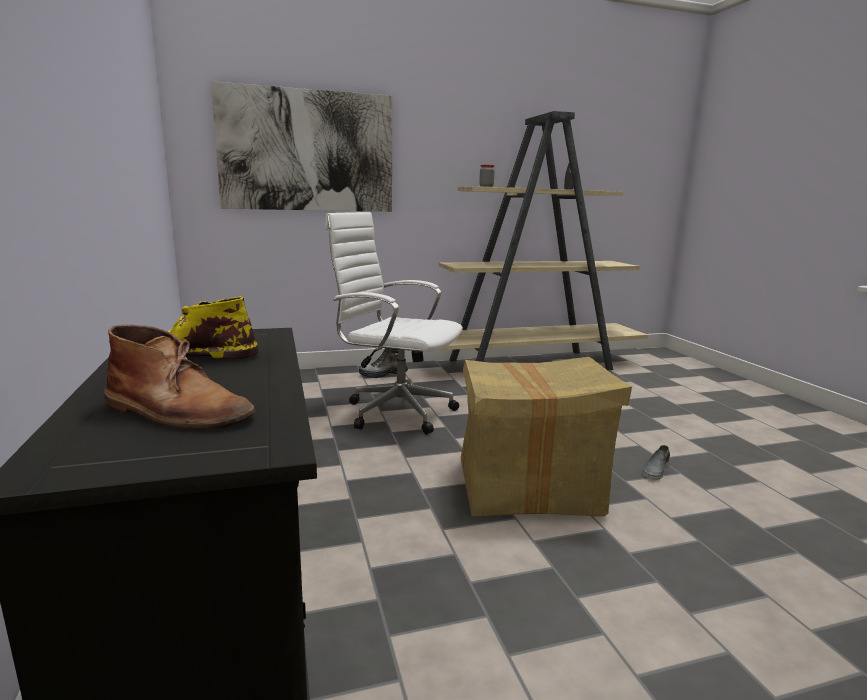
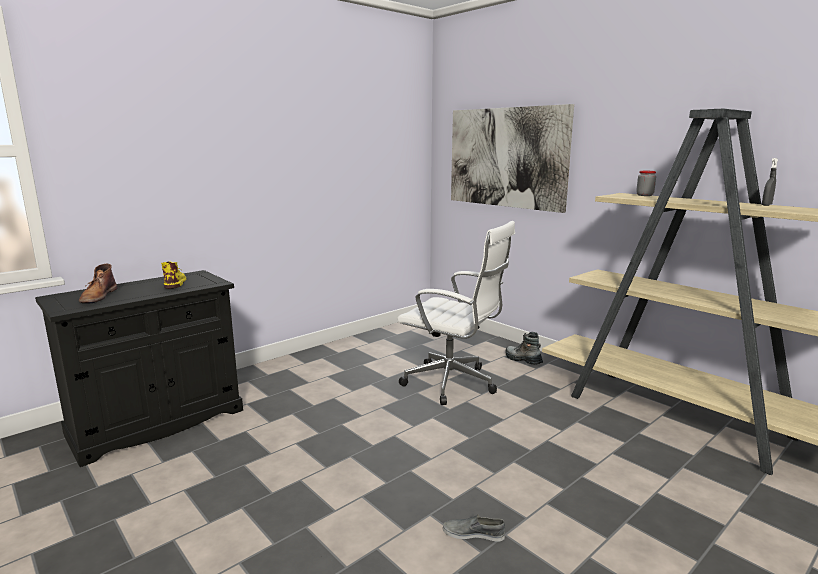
camera: 65 degrees right, 0 degrees up
(395, 411) = (453, 384): white office chair -> white office chair turned 120 degrees clockwise
(529, 487) = (377, 465): cardboard box -> none

